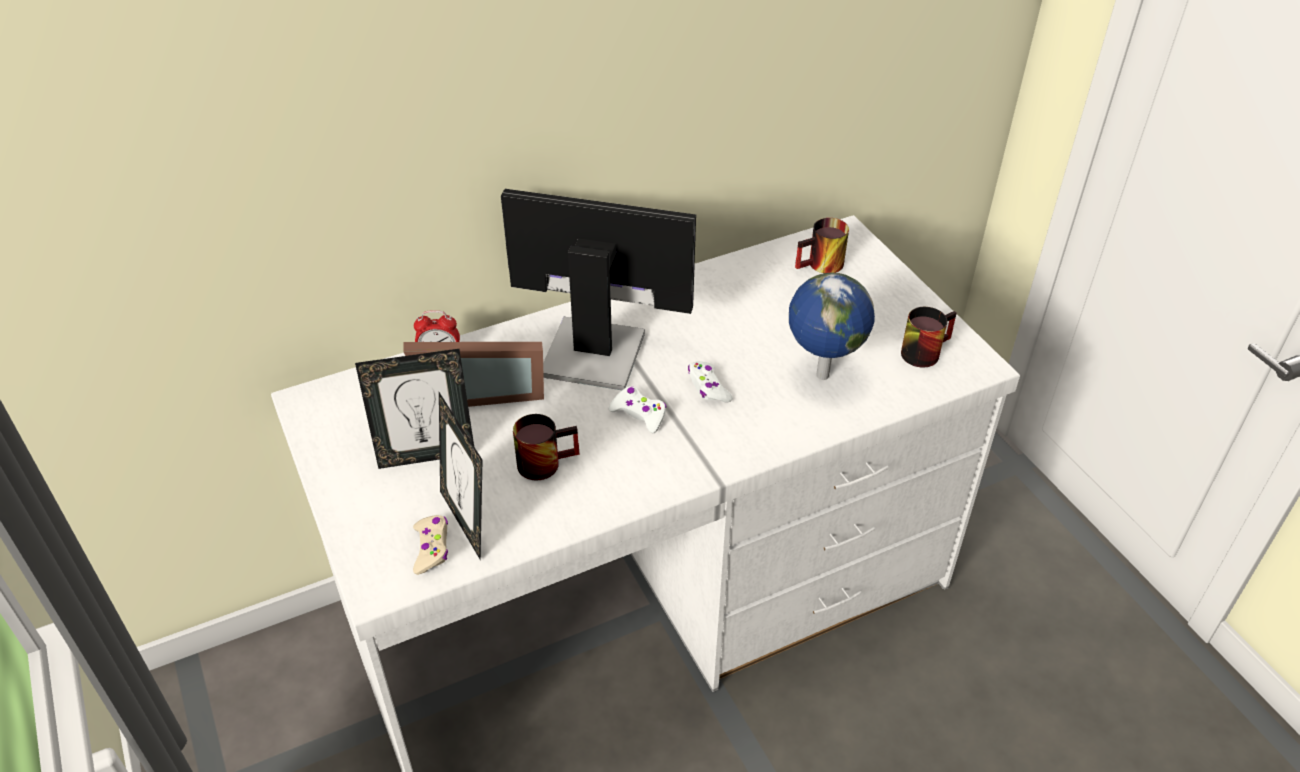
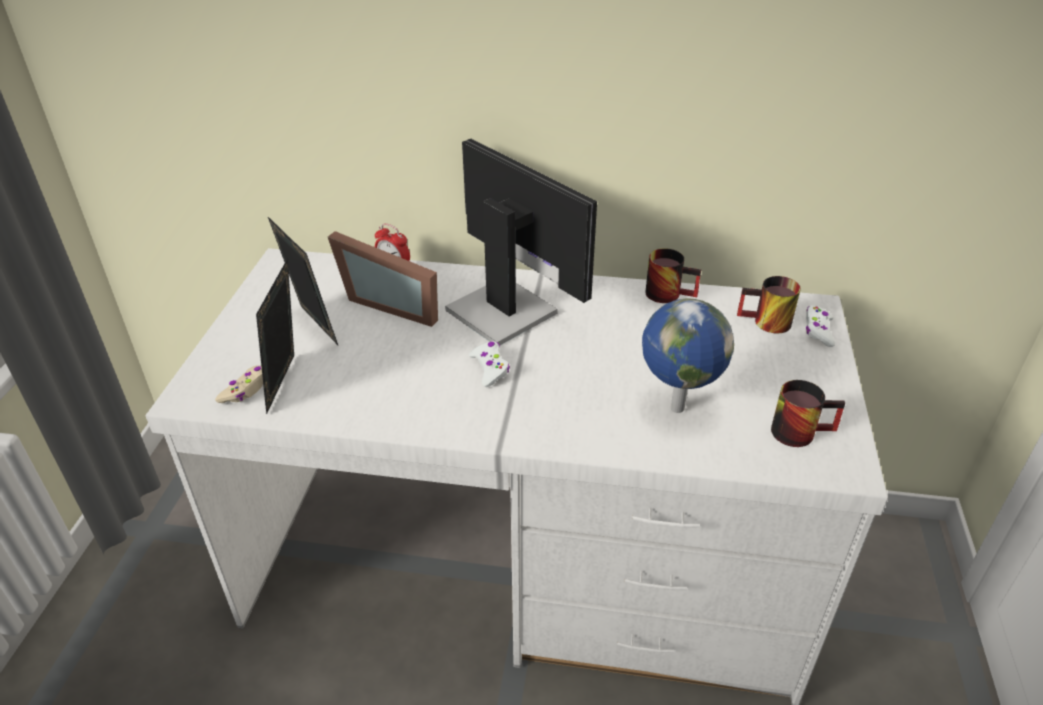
camera: 35 degrees right, 5 degrees down
(426, 455) = (312, 328): picture frame -> picture frame turned 150 degrees counterclockwise
(545, 460) = (385, 368): mug -> mug (669, 292)
(708, 387) = (566, 373): white game controller -> white game controller (818, 331)

